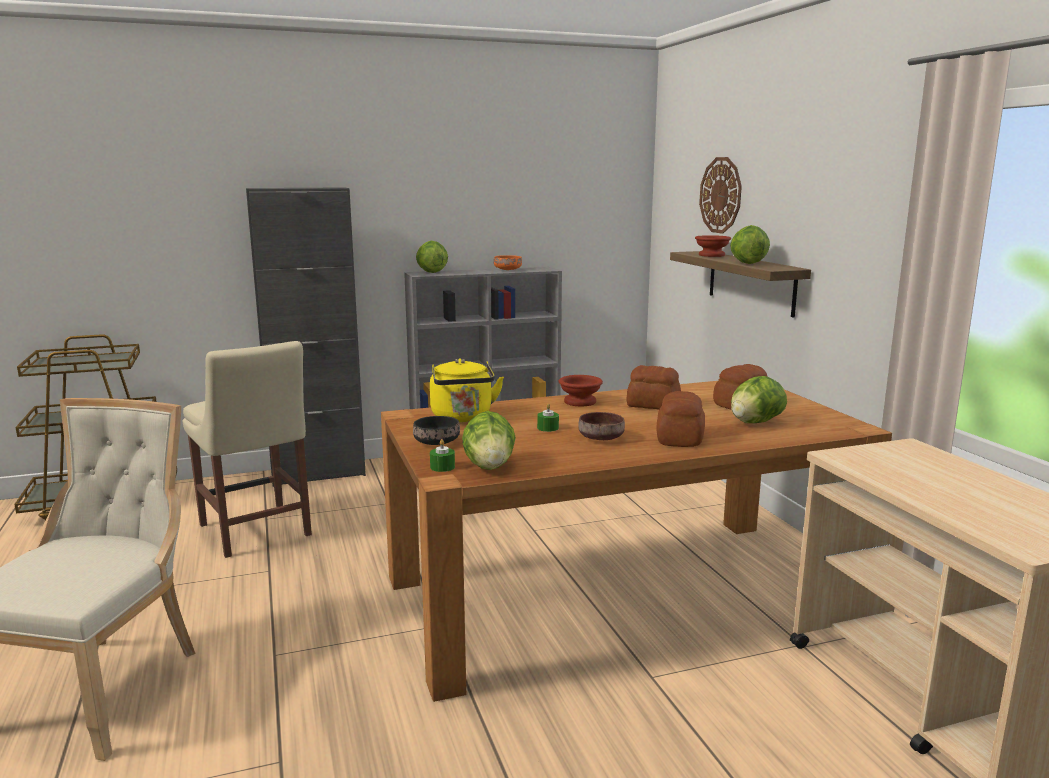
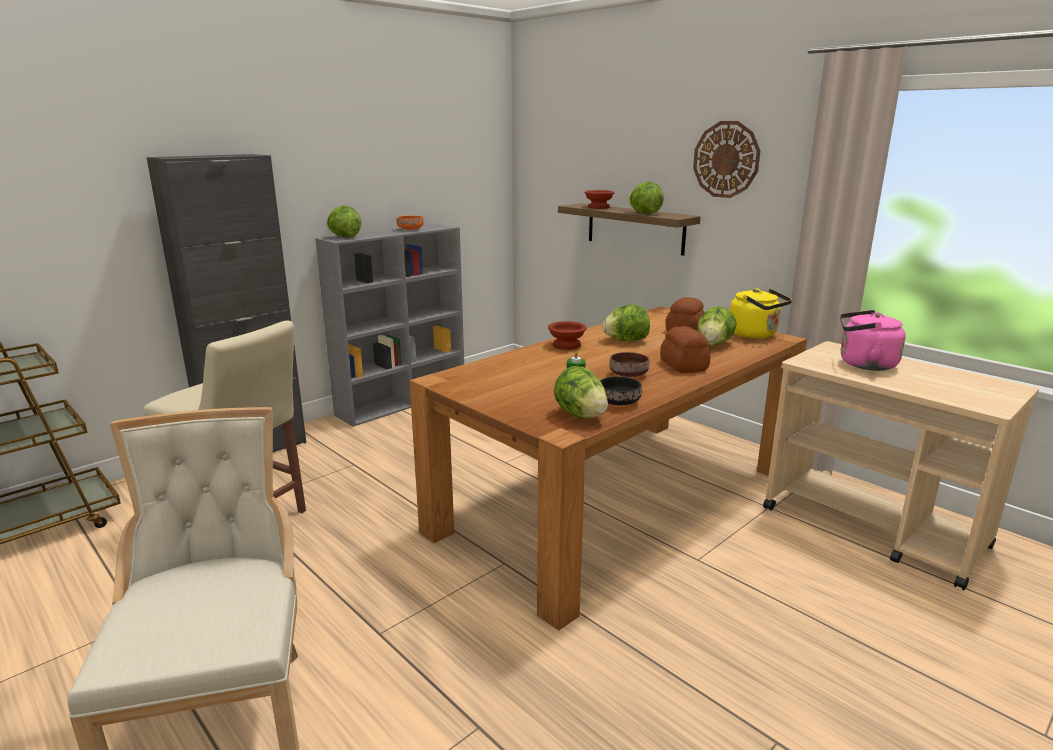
camera: 25 degrees left, 5 degrees up
(436, 442) = (503, 401): black bowl -> black bowl (617, 402)
(442, 467) = (543, 423): green candle -> none
(463, 418) = (492, 374): yellow kettle -> yellow kettle (755, 335)
(653, 405) = (626, 340): bread -> lettuce
(721, 195) = (597, 155): wall clock -> wall clock (726, 159)
(918, 470) = (863, 364): none -> pink kettle

